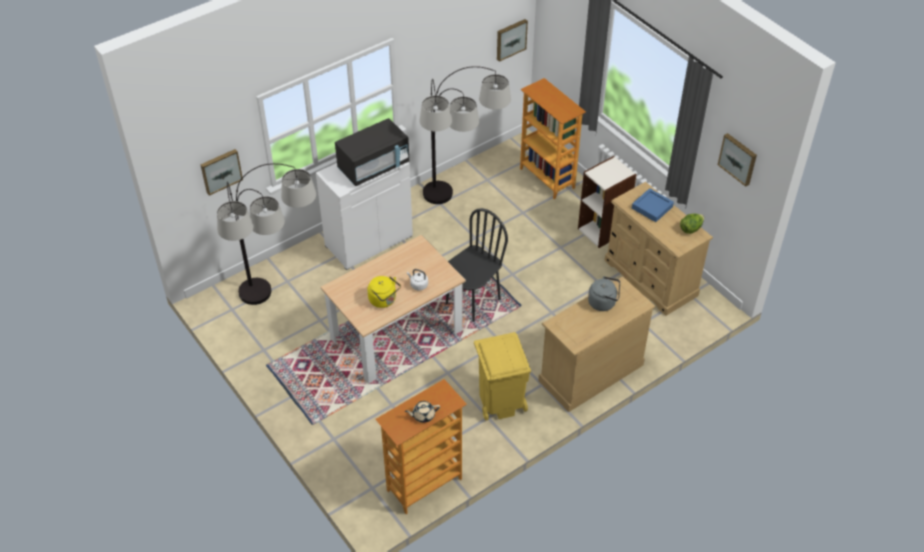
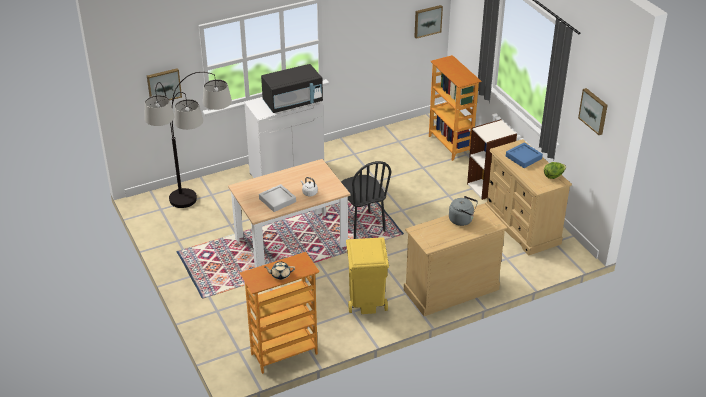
camera: 10 degrees right, 10 degrees down
(384, 300) = (277, 200): yellow kettle -> grey tray
(456, 216) = (365, 164): floor lamp -> none
(472, 301) = (362, 226): black chair -> black chair turned 105 degrees clockwise

